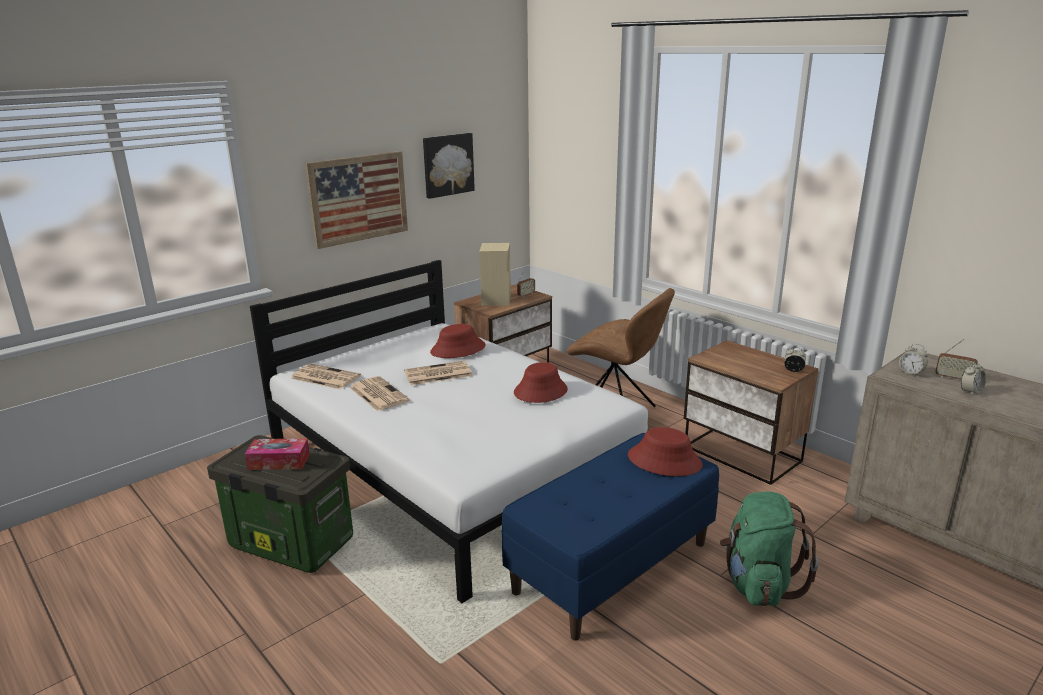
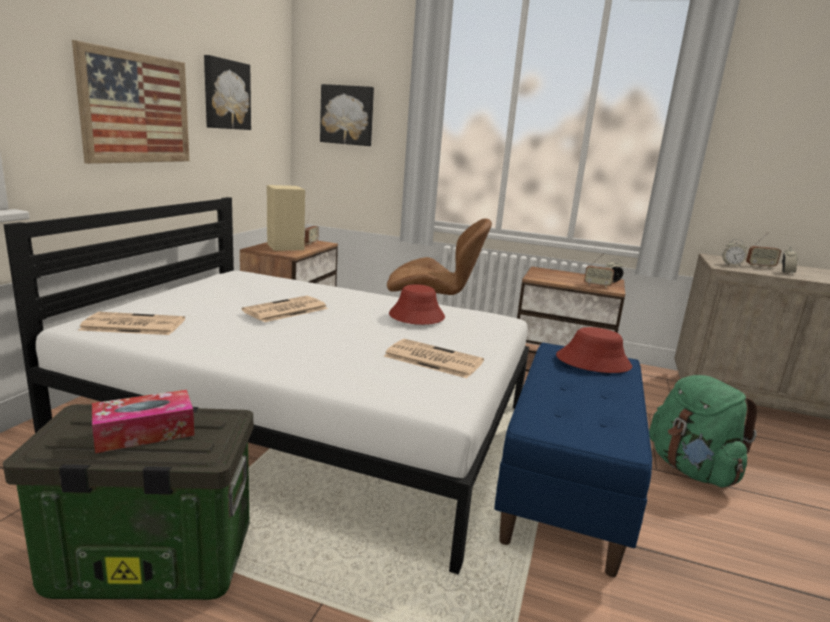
camera: 30 degrees left, 5 degrees down
(378, 394) = (229, 335): newspaper -> newspaper (432, 359)
(458, 349) = (284, 288): red hat -> none
(572, 166) = (347, 115): none -> picture
(764, 375) = (597, 285): none -> radio

